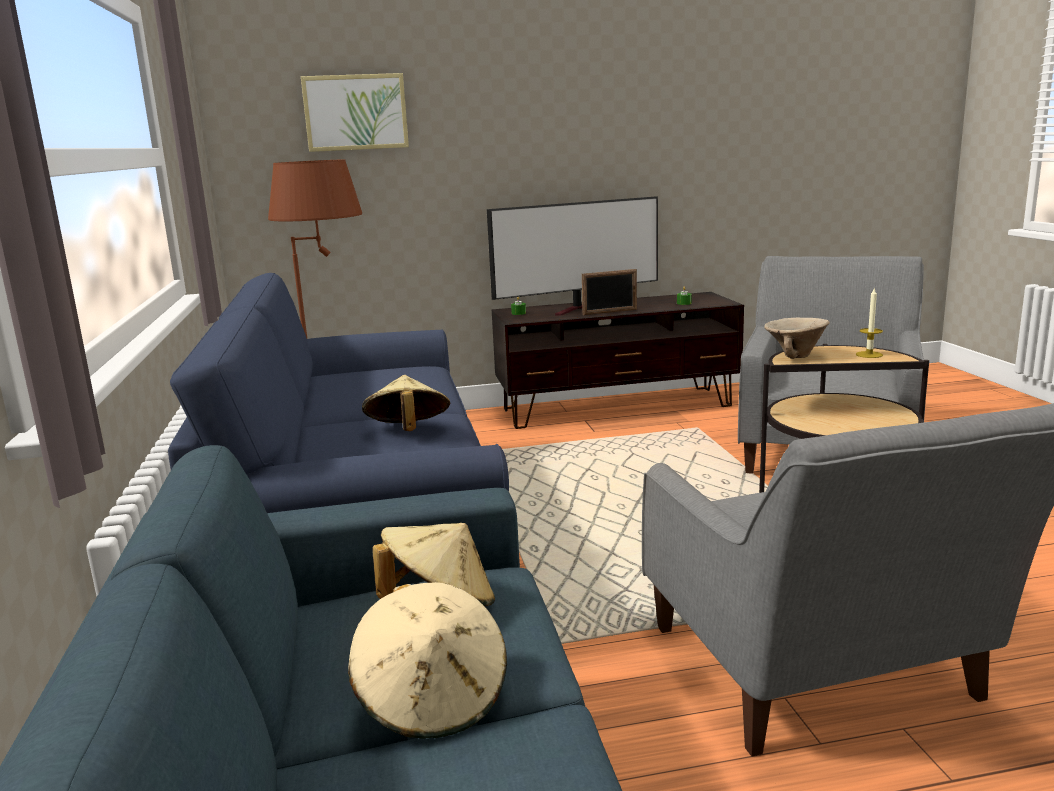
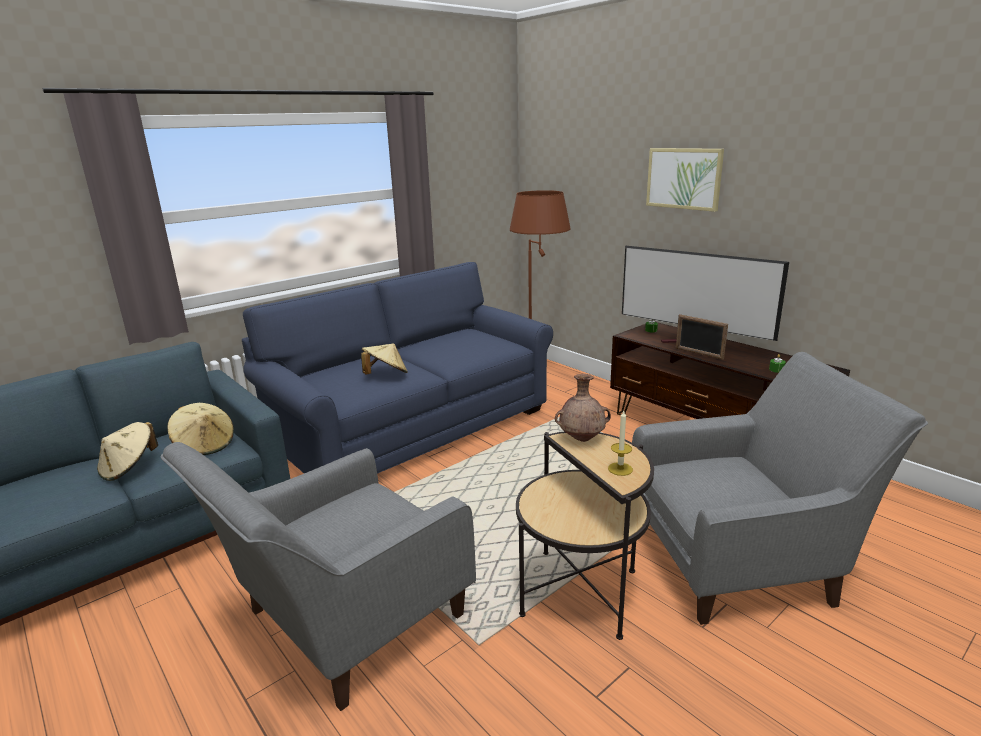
camera: 60 degrees right, 5 degrees up
(355, 112) = (589, 159): picture -> picture (684, 178)
(794, 356) = (582, 439): beige bowl -> brown vase

